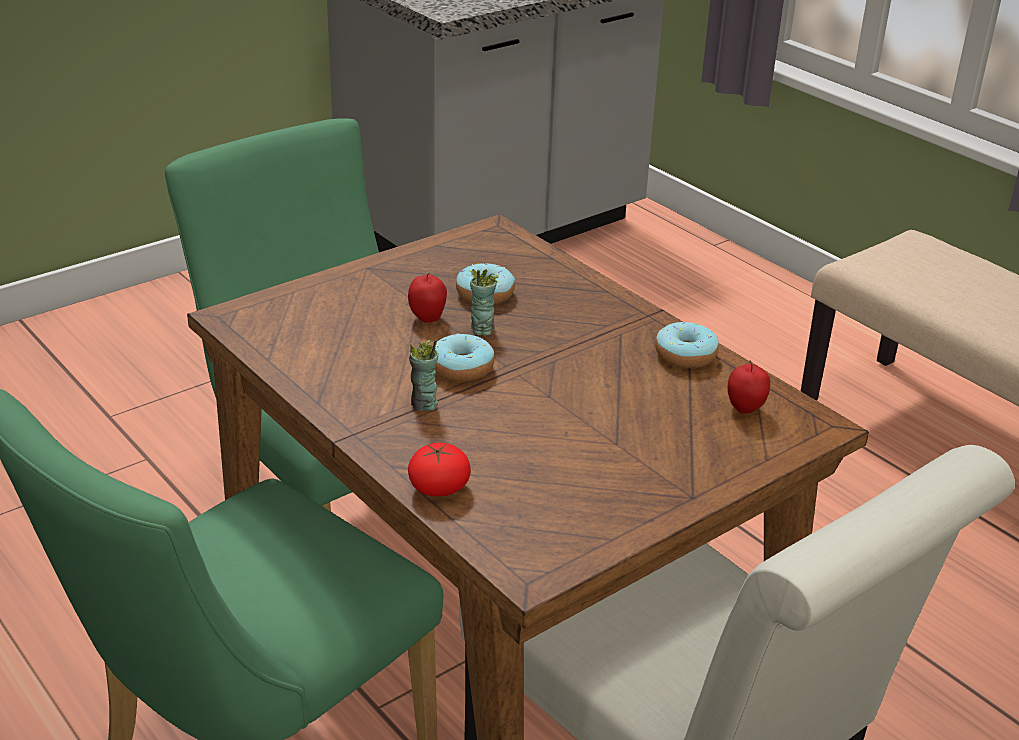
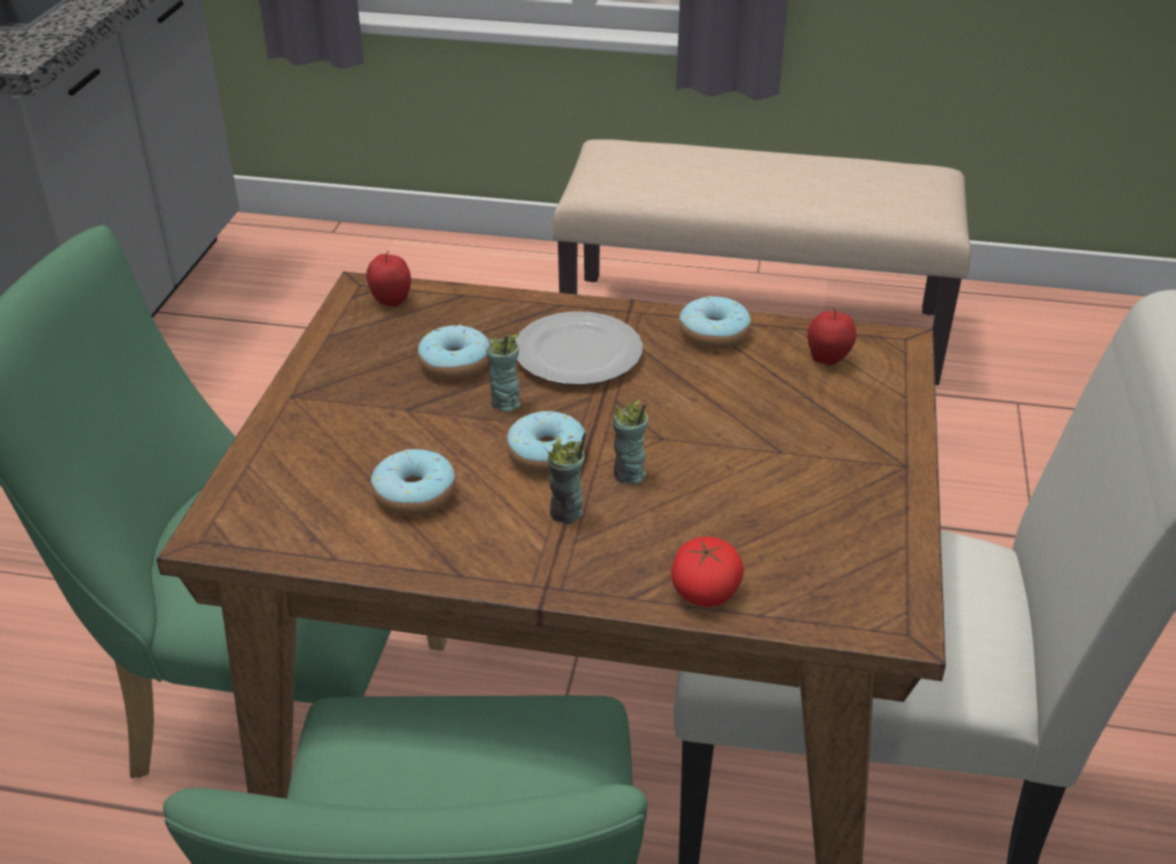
camera: 40 degrees left, 5 degrees up
(355, 350) = (414, 495): none -> donut
(427, 318) = (435, 419): apple -> apple (391, 302)
(494, 404) = (629, 475): none -> cup
(571, 324) = (577, 354): none -> plate

